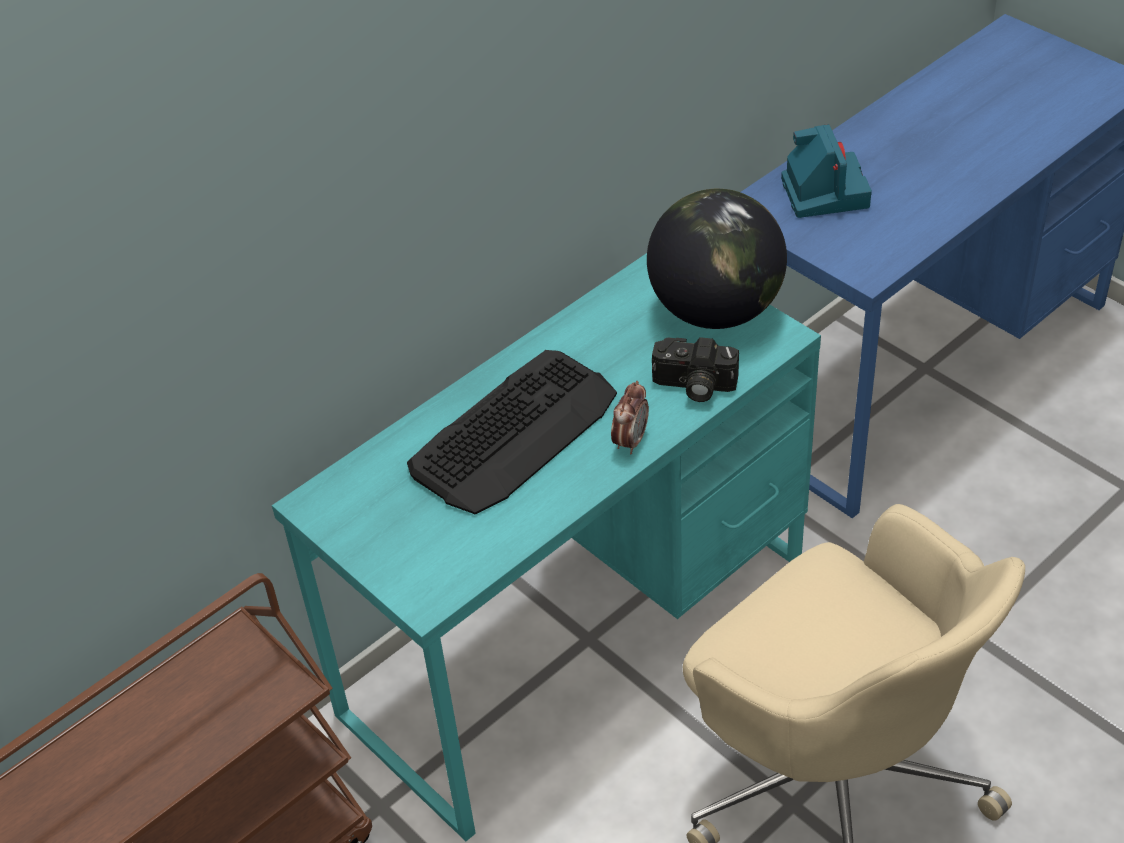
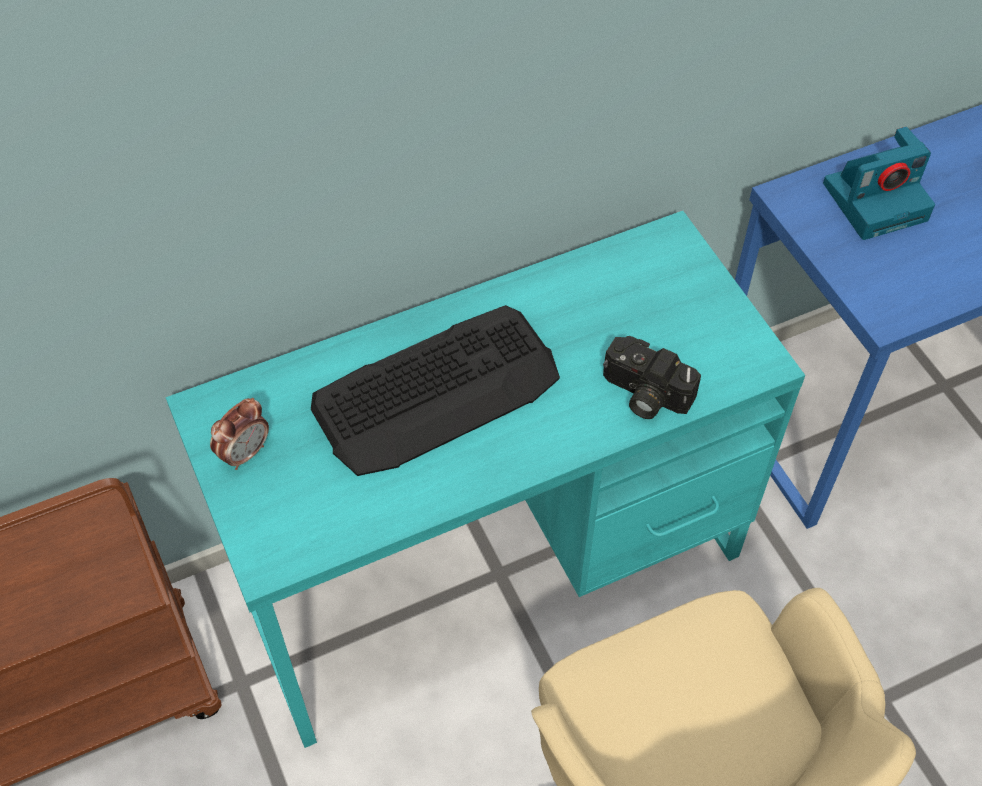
camera: 15 degrees right, 10 degrees up
(630, 441) = (551, 440): alarm clock -> alarm clock (245, 453)
(716, 311) = (703, 311): globe -> none
(823, 191) = (876, 200): camera -> camera turned 60 degrees clockwise

